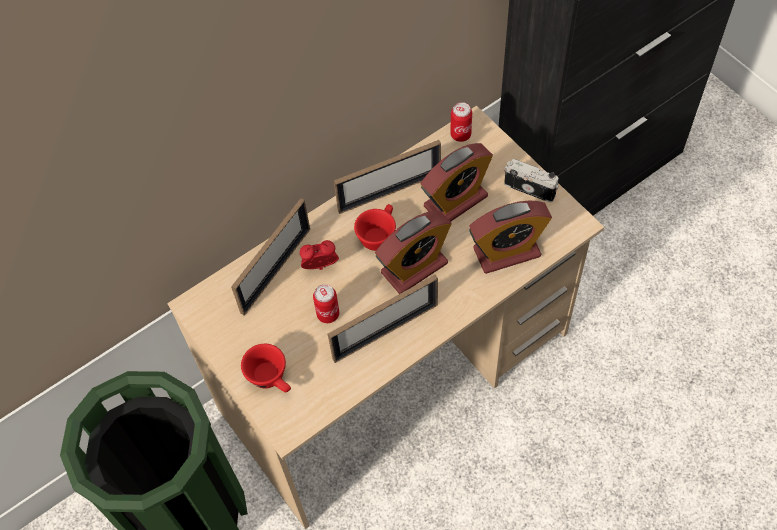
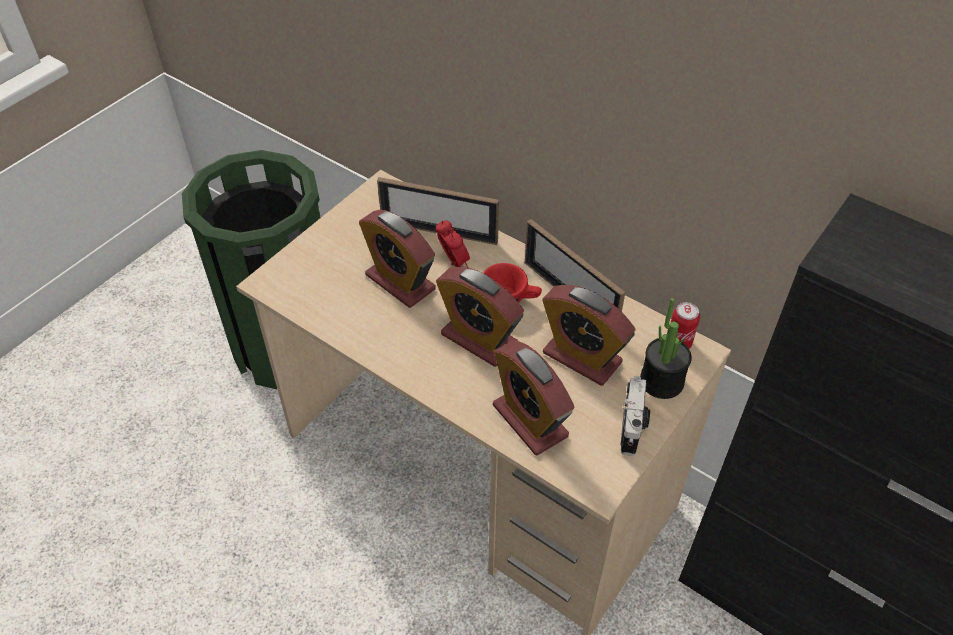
camera: 70 degrees right, 10 degrees down
(272, 378) = (317, 258): red cup -> none
(328, 314) = (400, 282): can -> alarm clock
(385, 331) = (392, 332): picture frame -> none
(494, 157) = (661, 381): none -> potted plant

